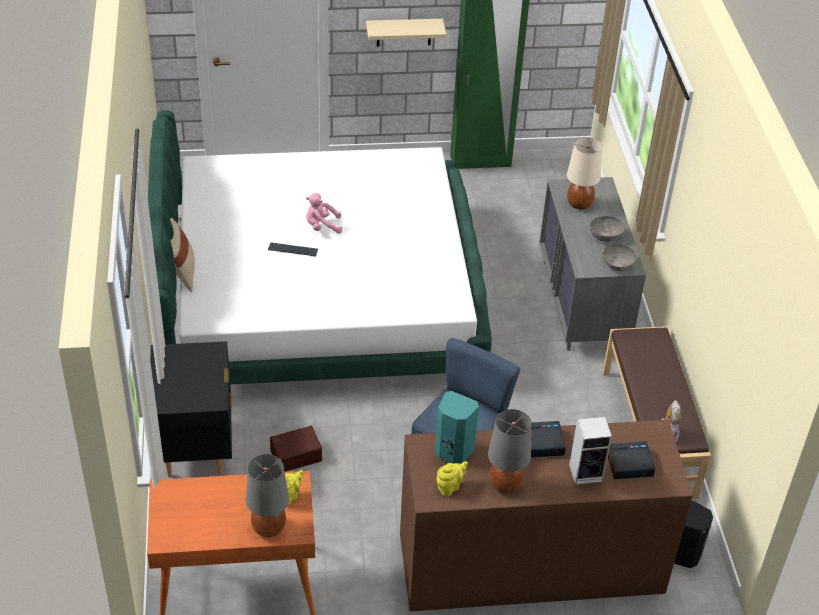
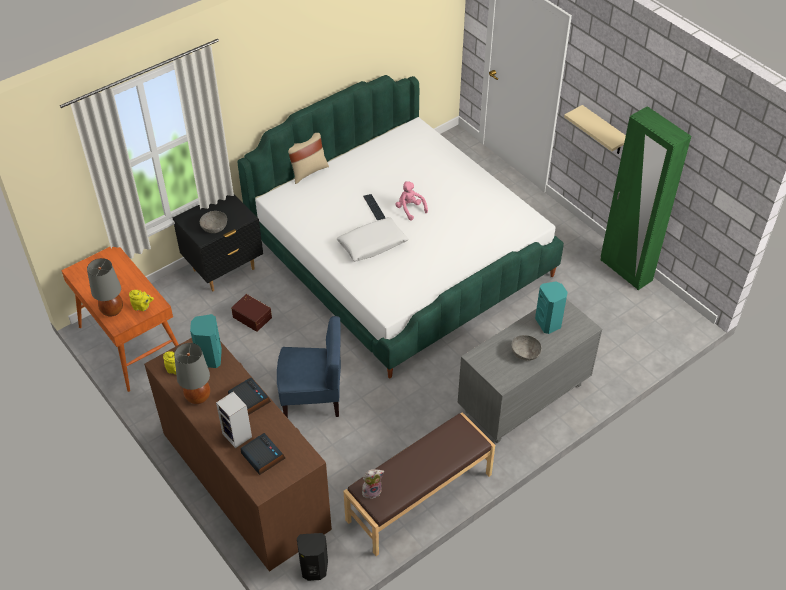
camera: 60 degrees right, 5 degrees up
(348, 276) = (372, 244): none -> white pillow
(579, 203) = (549, 323): beige table lamp -> turquoise speaker
(617, 265) = (498, 374): grey bowl -> grey bowl (214, 227)

